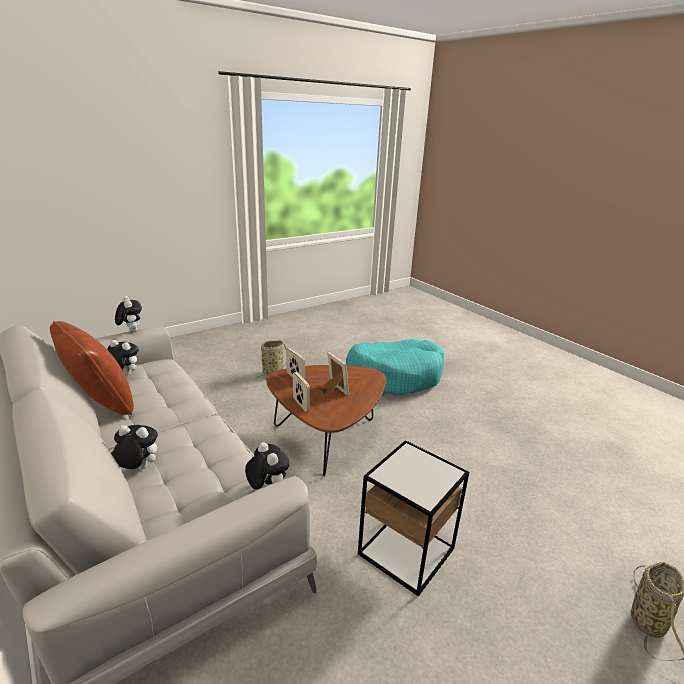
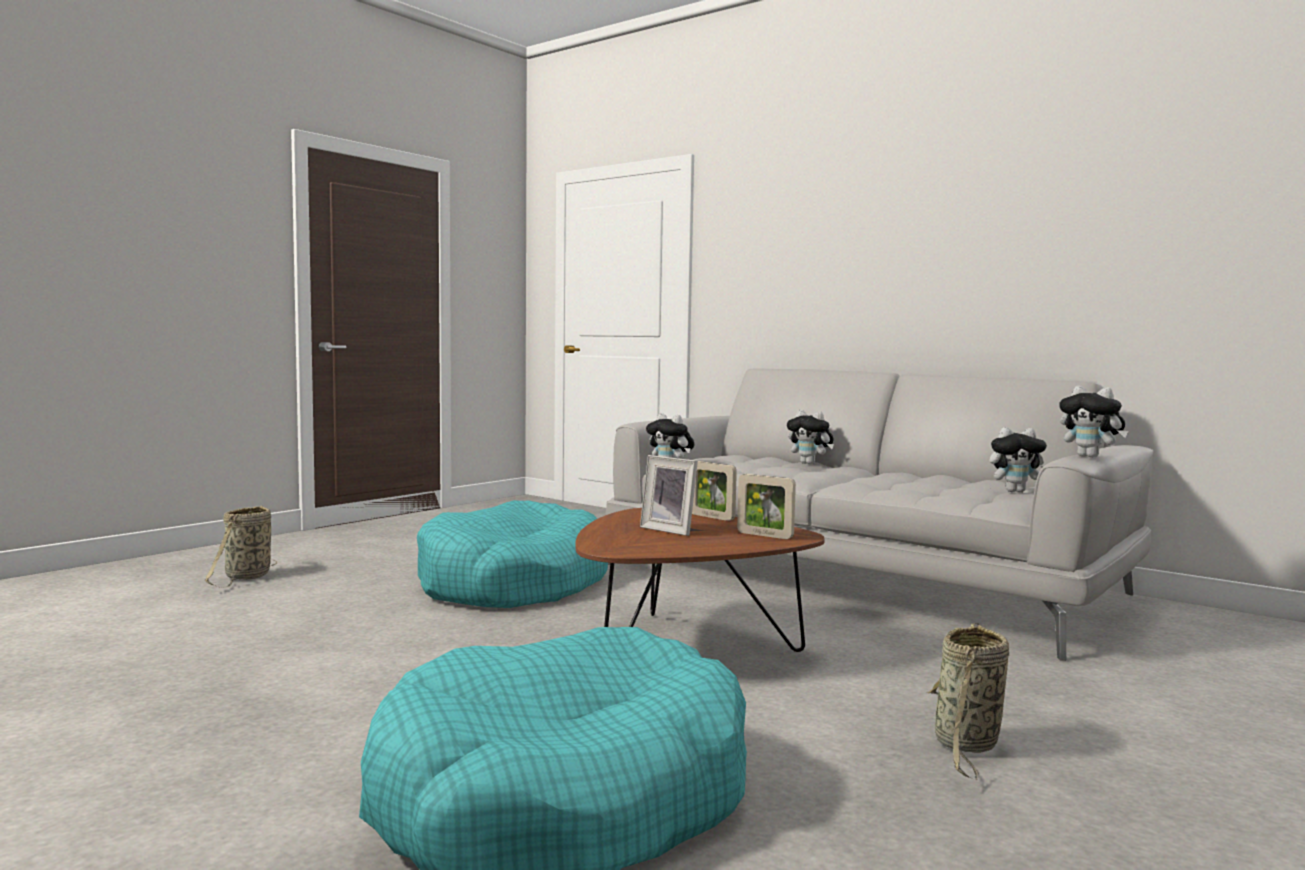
camera: 165 degrees right, 20 degrees down
(100, 404) = (964, 480): brown pillow -> none
(137, 468) = (810, 463): plush toy -> plush toy turned 45 degrees clockwise
(406, 551) = (512, 584): side table -> turquoise dog bed

